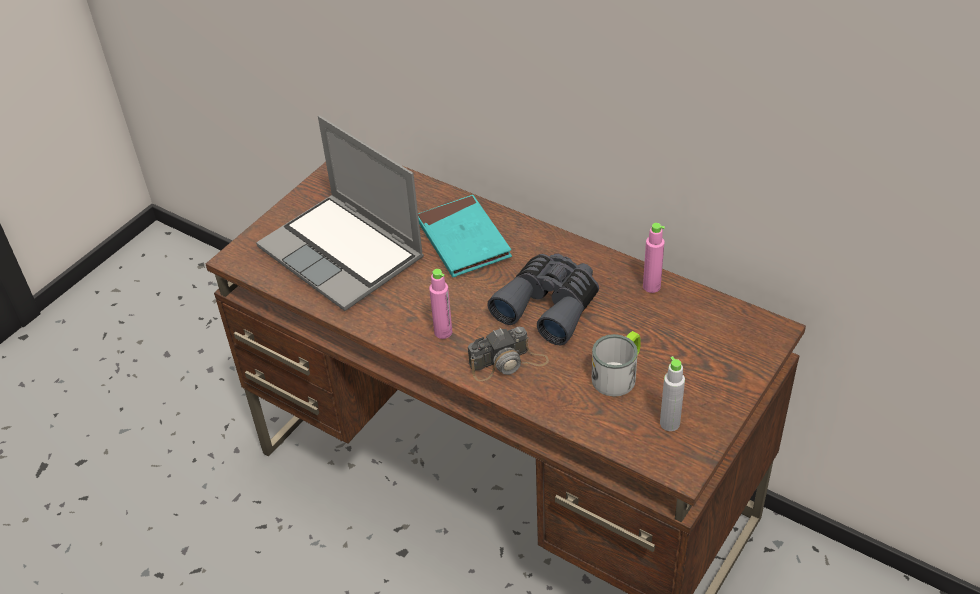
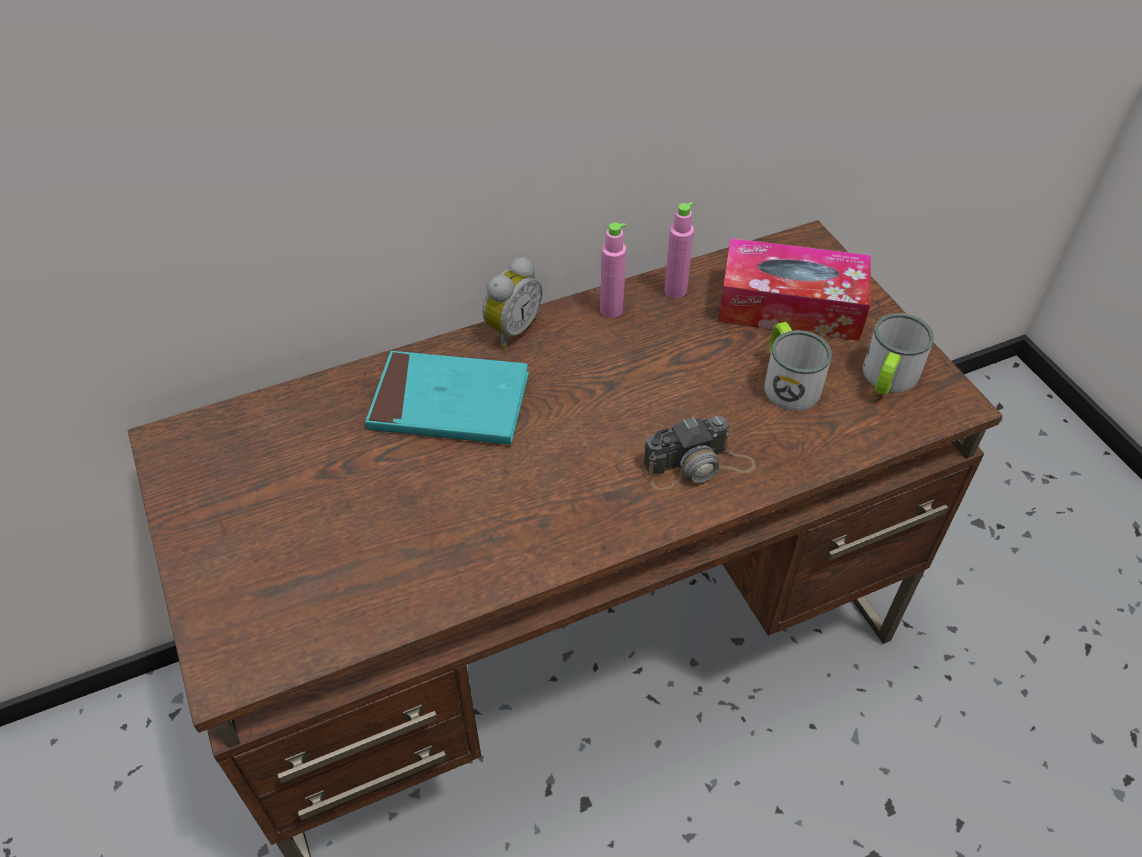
camera: 60 degrees left, 5 degrees up
(344, 254) = (352, 536): laptop -> none
(443, 332) = (596, 501): pink bottle -> pink bottle (611, 310)
(508, 363) = (698, 465): camera -> camera turned 60 degrees clockwise
(544, 234) = (511, 329): none -> alarm clock
(549, 305) = (634, 383): grey binoculars -> none
(669, 423) = (887, 379): grey bottle -> mug
(693, 347) = (790, 306): none -> tissue box

